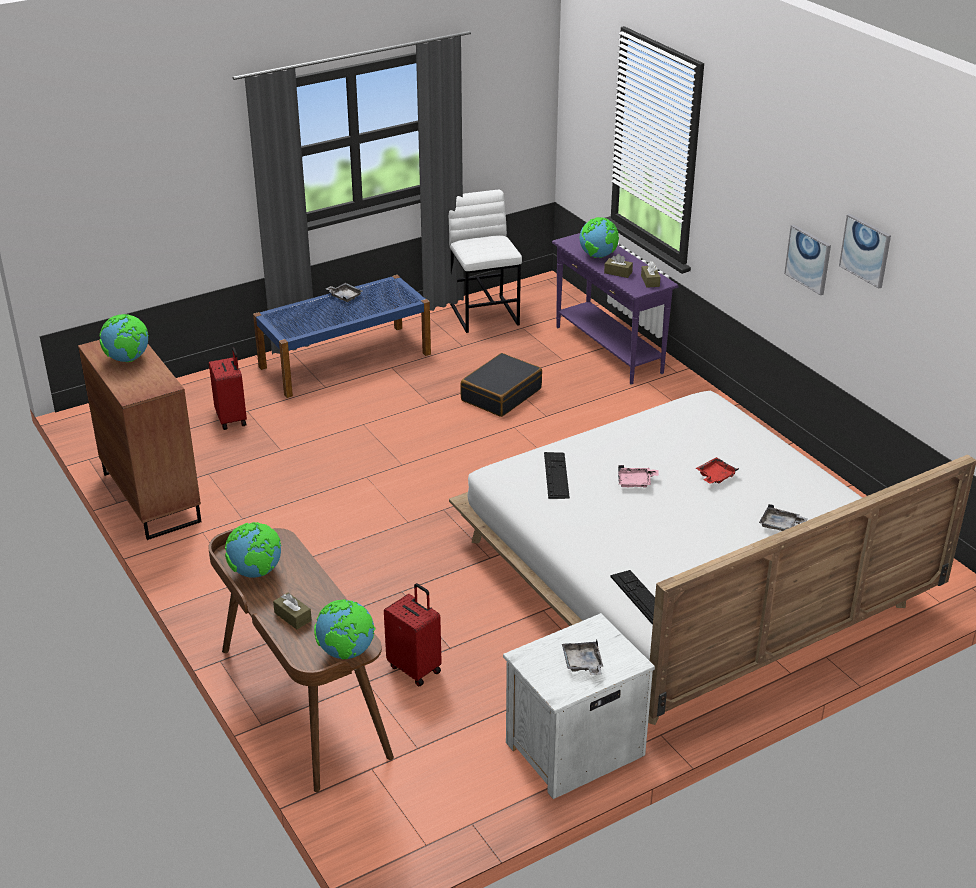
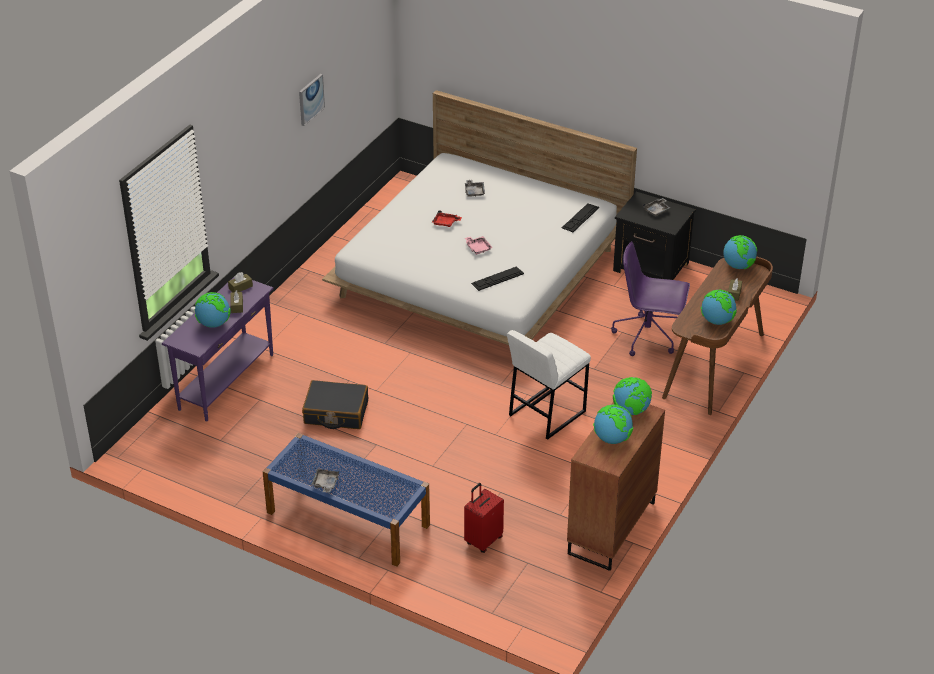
camera: 120 degrees left, 5 degrees up
(148, 385) = (631, 411): none -> globe
(415, 668) = (650, 337): red suitcase -> purple office chair
(483, 313) = (209, 471): white chair -> white chair (546, 414)
(572, 748) = (651, 267): white nightstand -> black nightstand
(808, 259) = (284, 149): picture -> none

